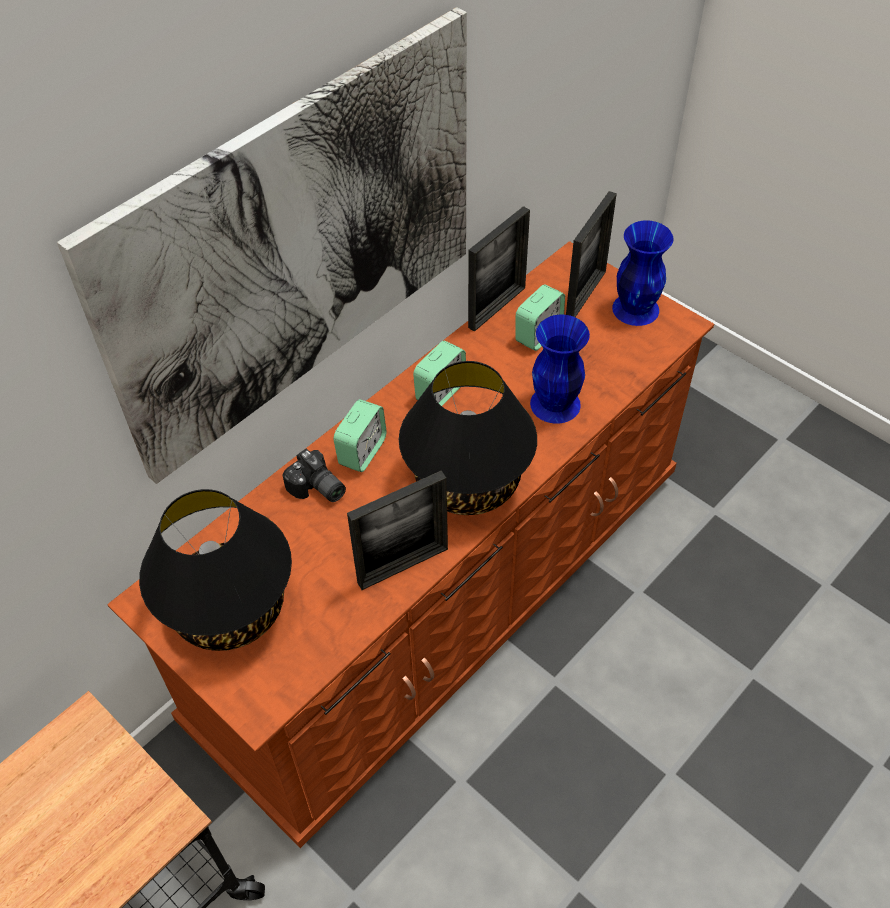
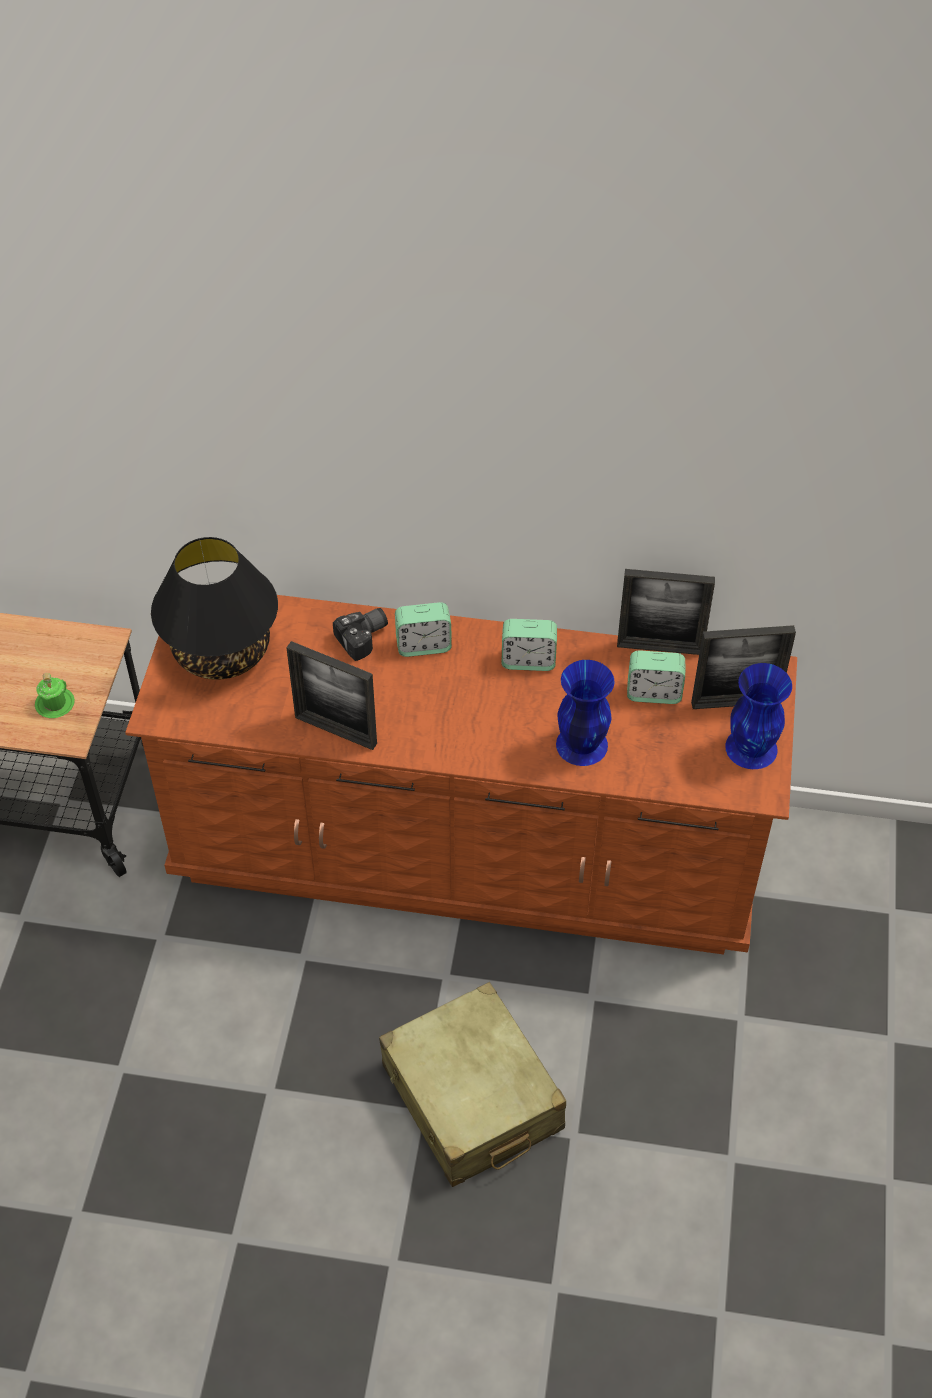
camera: 55 degrees right, 0 degrees up
(118, 815) = (55, 704): none -> green mug
(299, 246) = (434, 446): picture -> none
(316, 489) = (364, 638): camera -> camera turned 135 degrees counterclockwise
(466, 482) = (447, 728): black table lamp -> none
(679, 727) = (472, 1098): none -> beige suitcase

